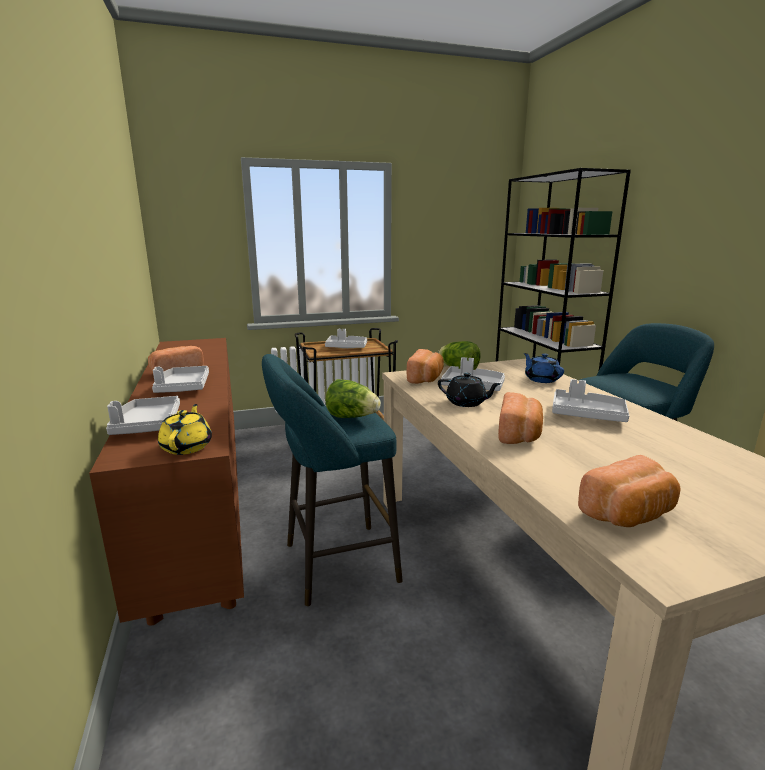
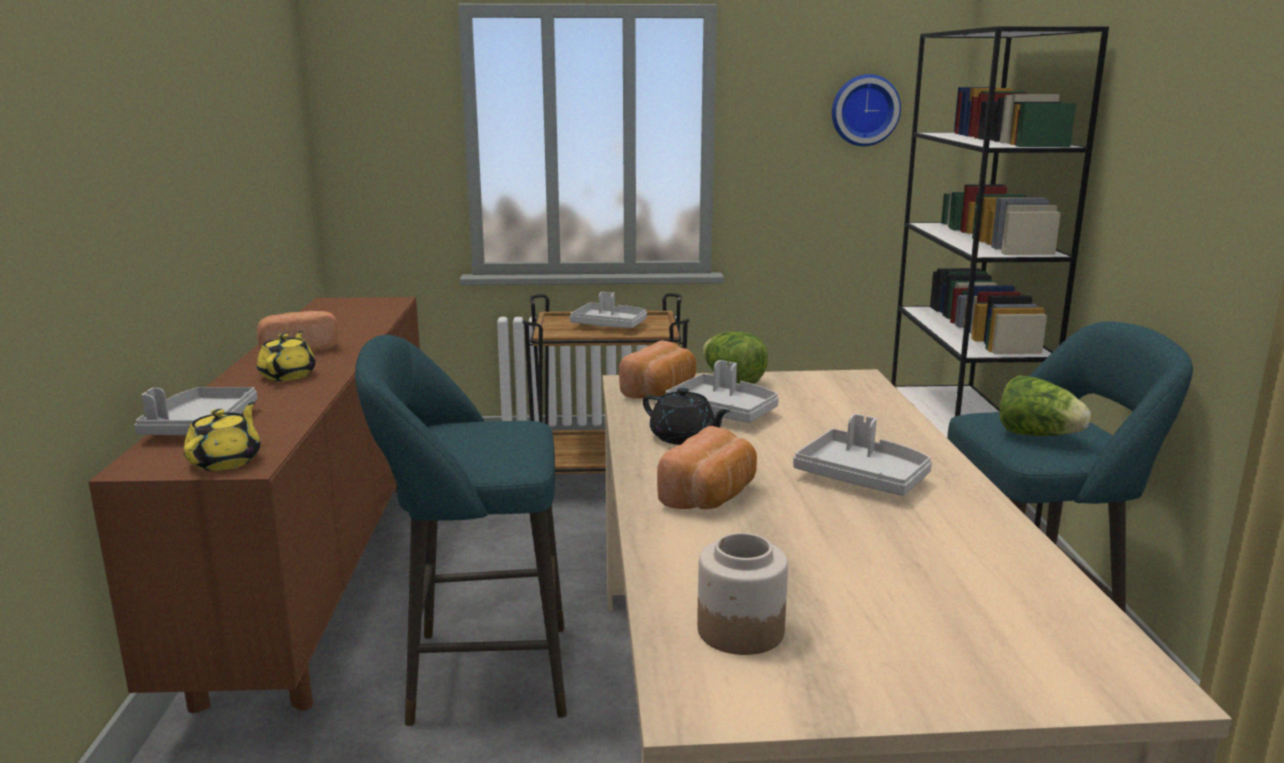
camera: 15 degrees right, 0 degrees up
(183, 388) = (288, 375): grey tray -> yellow teapot
(352, 417) = (498, 443): lettuce -> lettuce (1037, 436)
(468, 223) = (864, 110): none -> wall clock
(541, 379) = (858, 410): blue teapot -> none
(629, 514) = (739, 630): bread -> jar

